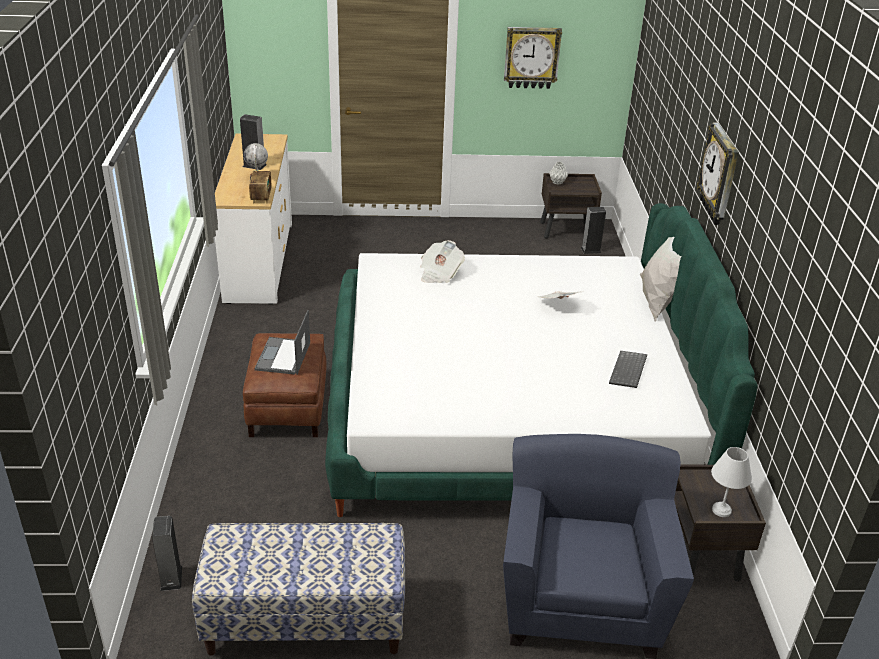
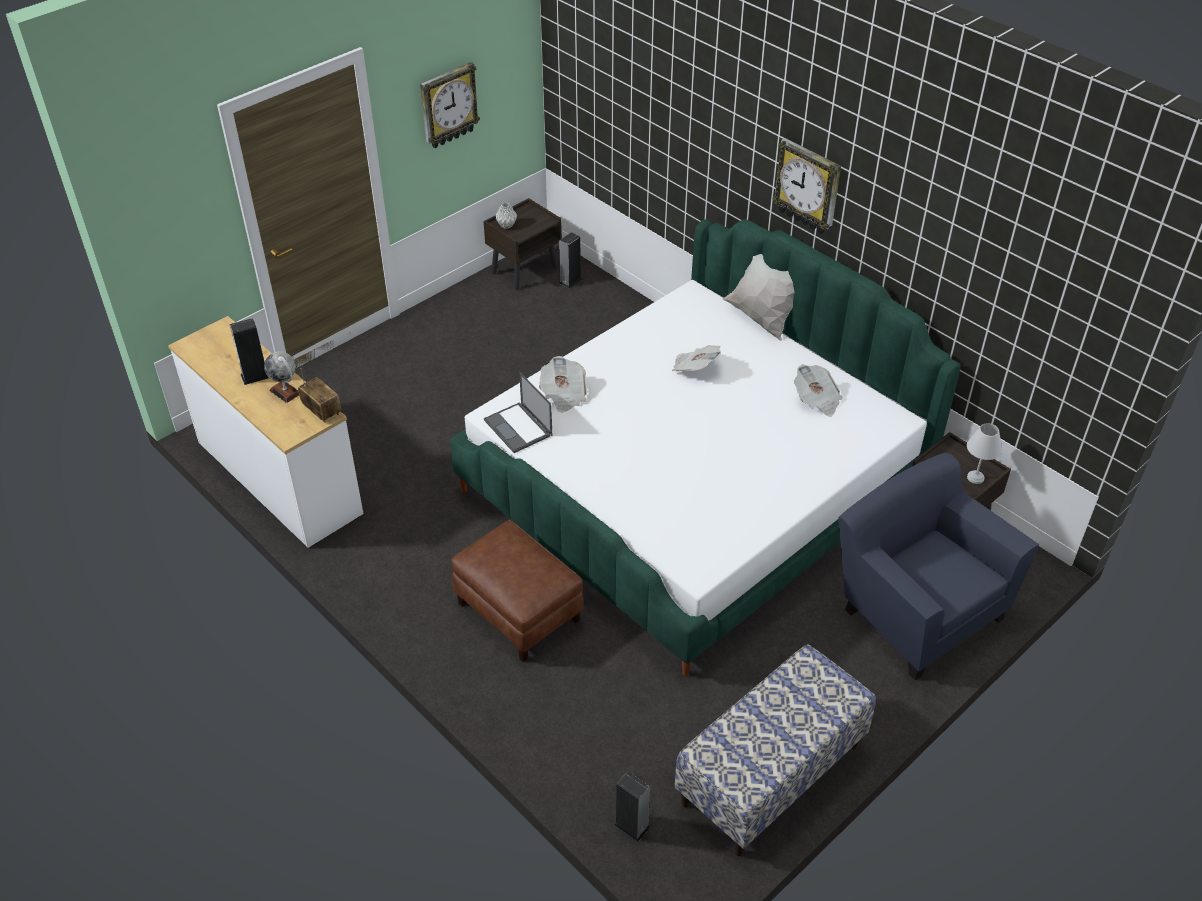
camera: 40 degrees left, 10 degrees up
(283, 357) = (514, 566): laptop -> laptop (519, 428)
(629, 371) = (816, 400): keyboard -> newspaper

